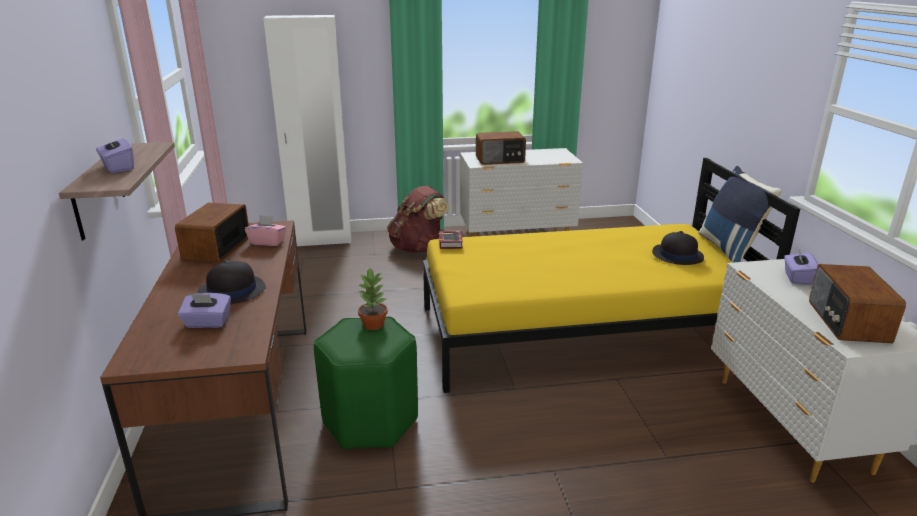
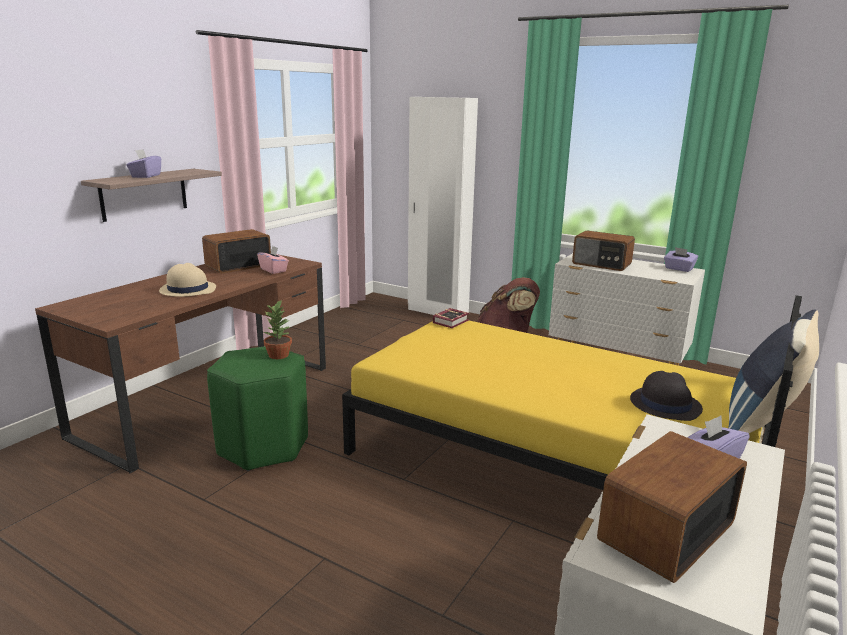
camera: 40 degrees right, 5 degrees down
(207, 323) = (136, 301): purple tissue box -> purple tissue box (678, 269)
(231, 291) = (187, 290): black hat -> beige hat

